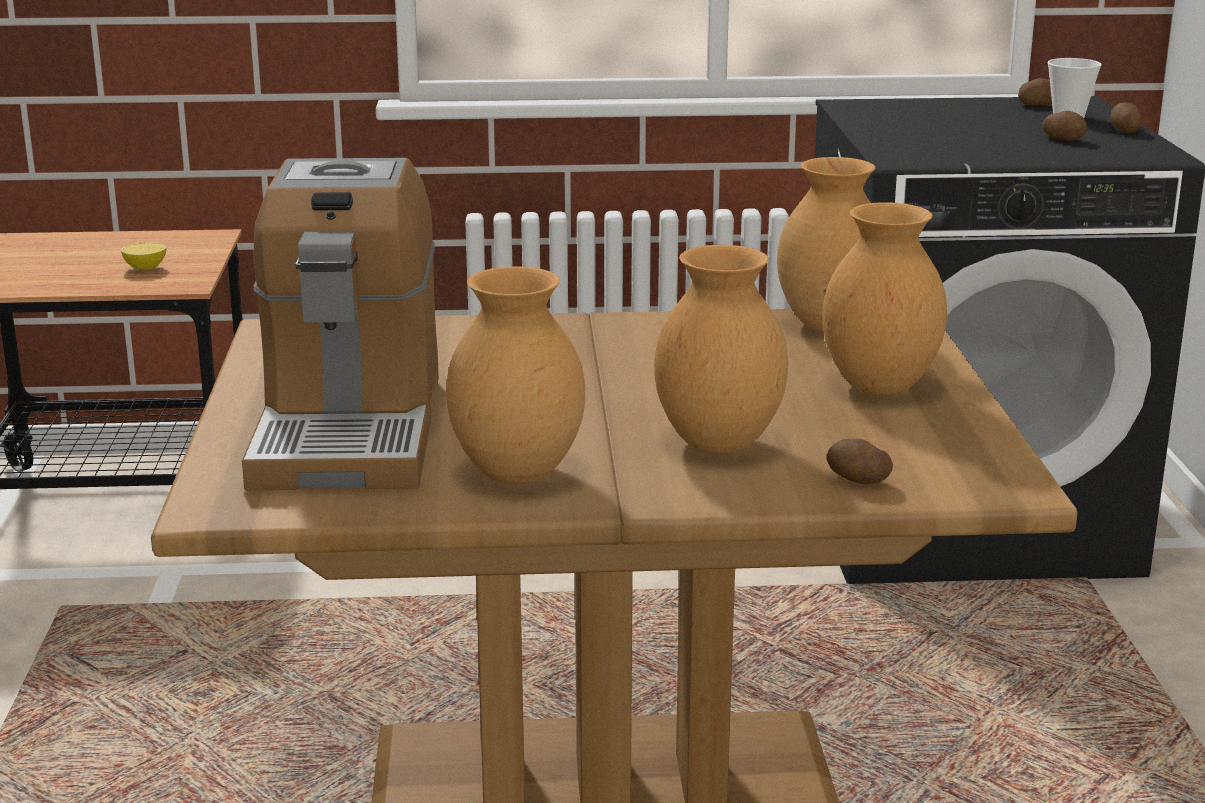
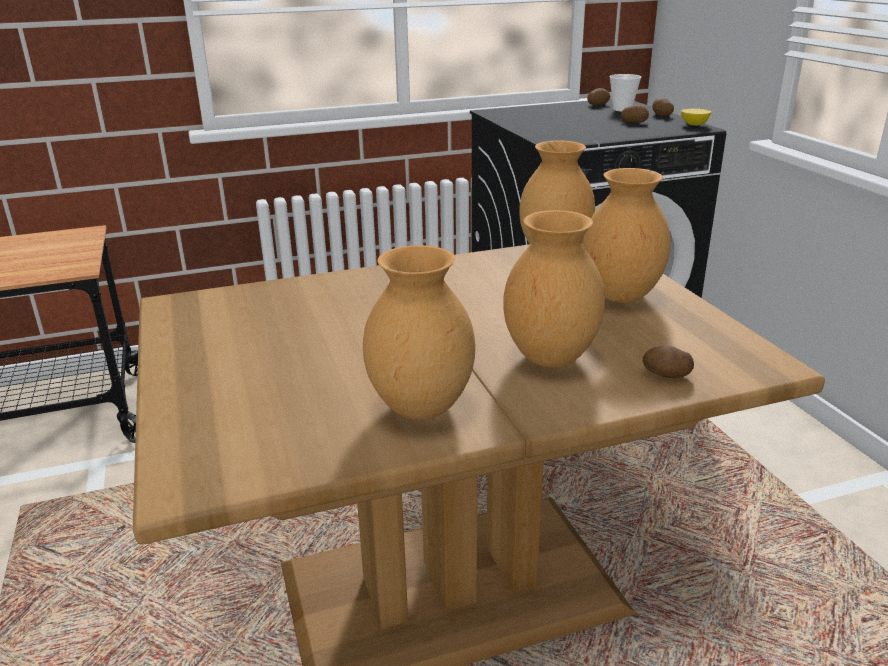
camera: 15 degrees left, 5 degrees up
(145, 268) = (44, 260): lemon -> lemon (694, 125)
(350, 428) = (267, 384): coffee machine -> none

